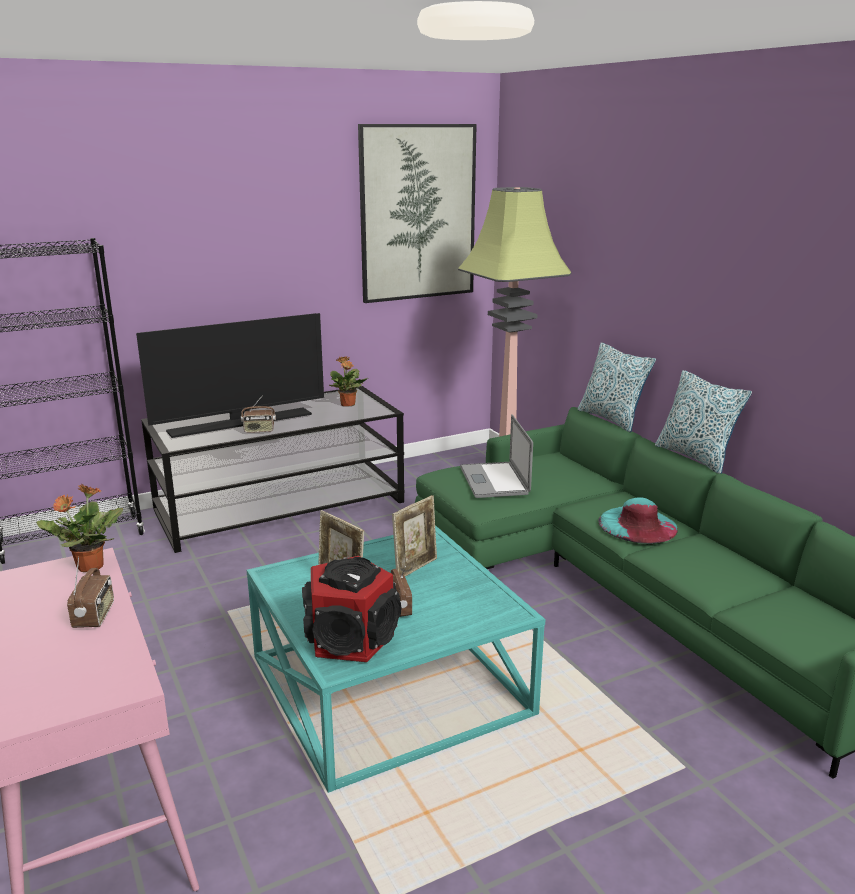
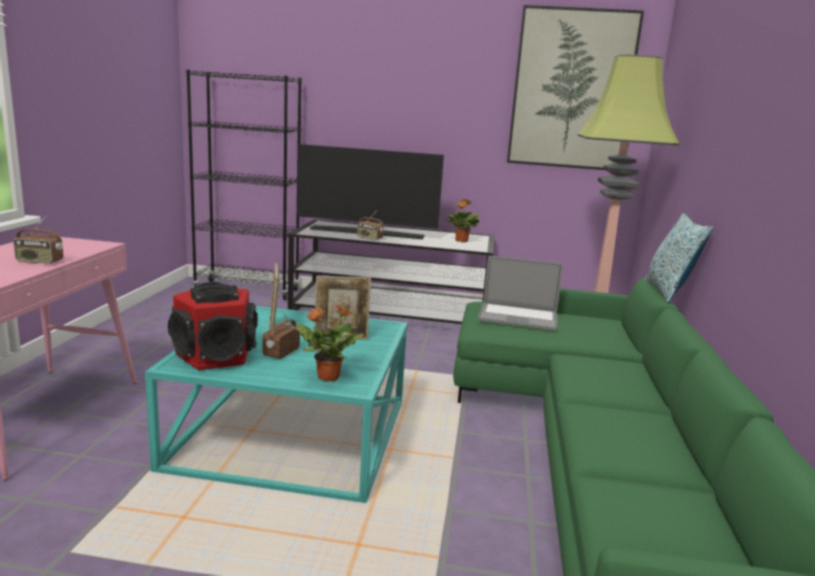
camera: 35 degrees right, 5 degrees down
(89, 567) = (93, 246): potted plant -> potted plant (327, 377)
(95, 616) = (39, 261): radio -> radio turned 60 degrees clockwise
(494, 480) = (518, 317): laptop -> laptop turned 105 degrees counterclockwise
(638, 525) = (605, 385): turquoise hat -> none
(695, 457) = (705, 334): pillow -> none

